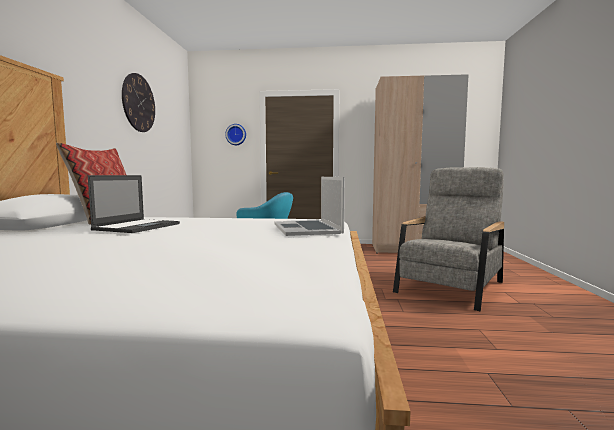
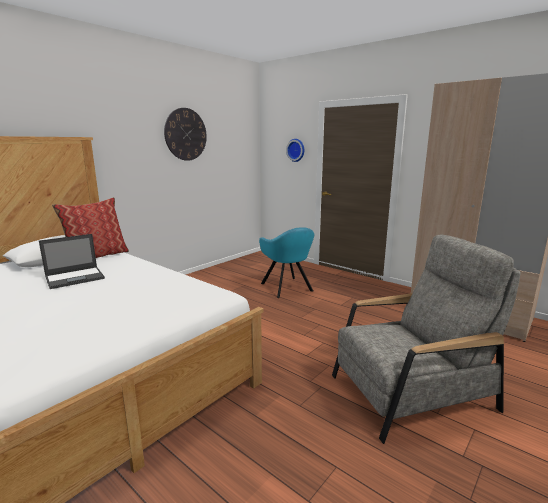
camera: 35 degrees right, 10 degrees up
(307, 228) = (149, 313): laptop -> none

